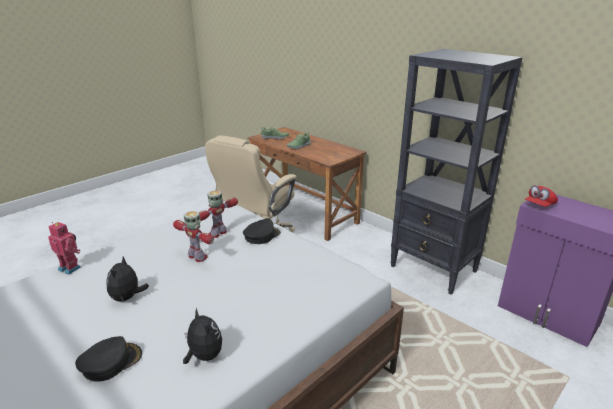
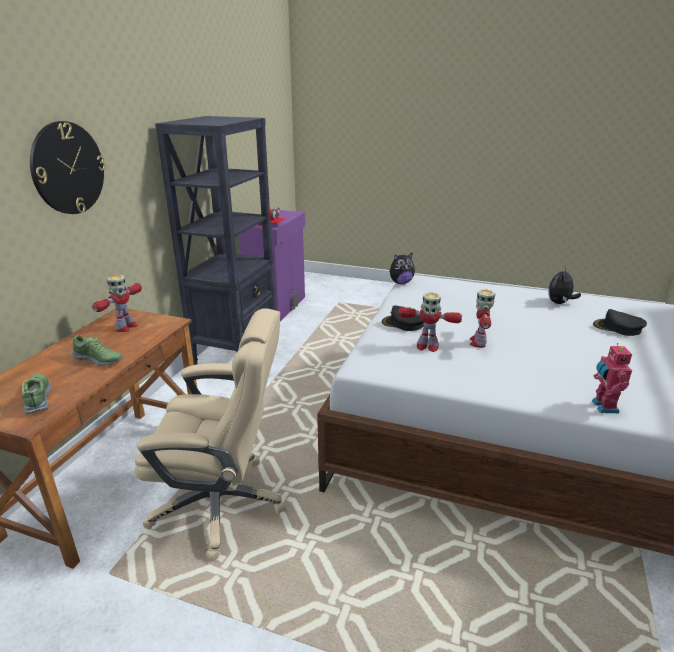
camera: 115 degrees left, 0 degrees up
(127, 298) = (572, 351): plush toy -> plush toy (400, 283)
(332, 152) = (125, 327): none -> toy robot
(367, 59) = (68, 168): none -> wall clock

